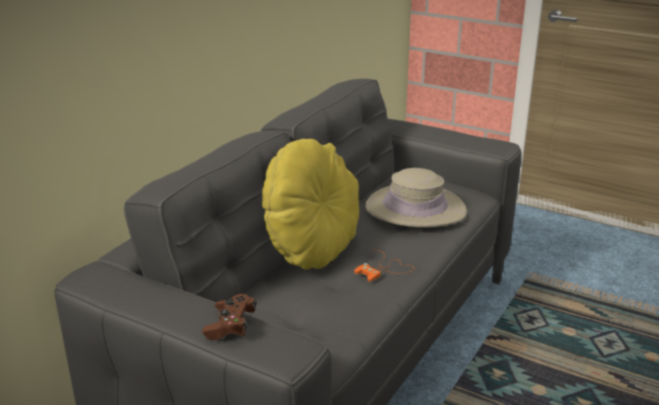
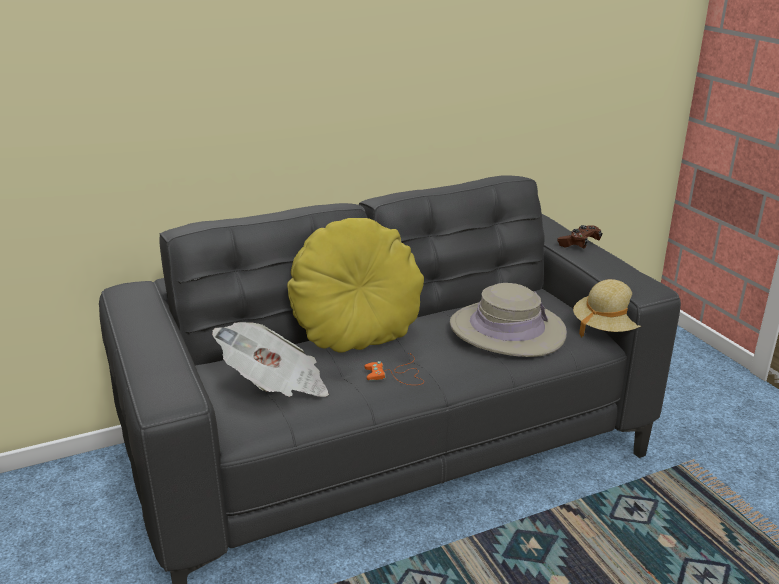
camera: 35 degrees right, 0 degrees up
(230, 326) = (158, 363): brown game controller -> brown game controller (579, 244)
(303, 314) = (275, 386): none -> newspaper
(477, 185) = (609, 328): none -> beige hat

